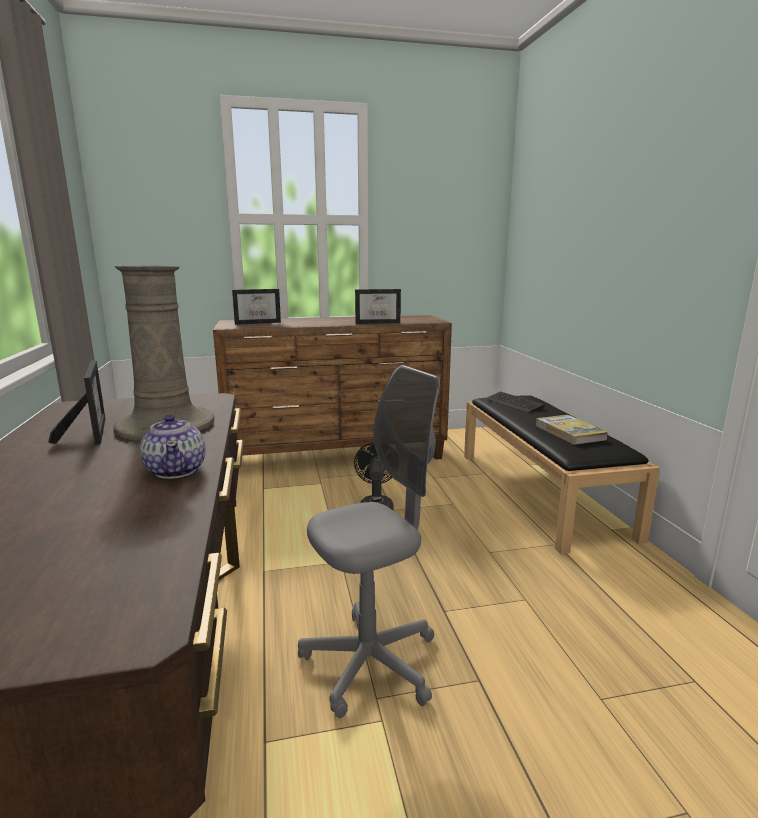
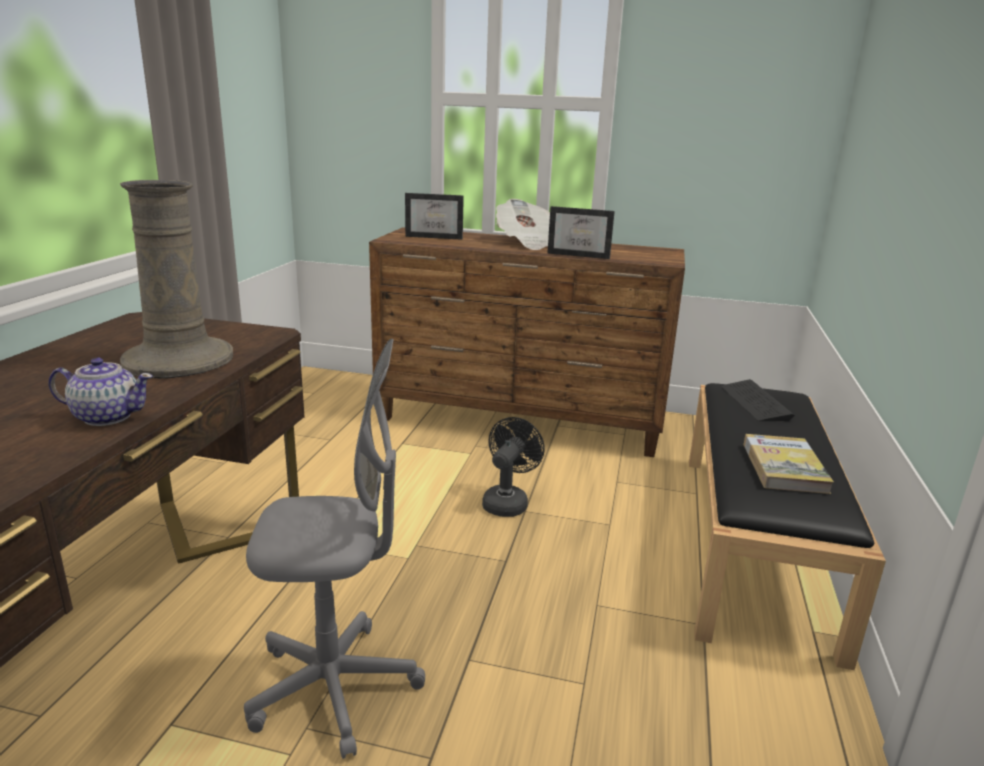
camera: 25 degrees right, 5 degrees up
(90, 431) = (110, 353): picture frame -> none
(176, 470) = (107, 416): teapot -> teapot turned 90 degrees counterclockwise
(330, 320) = (527, 243): none -> newspaper

